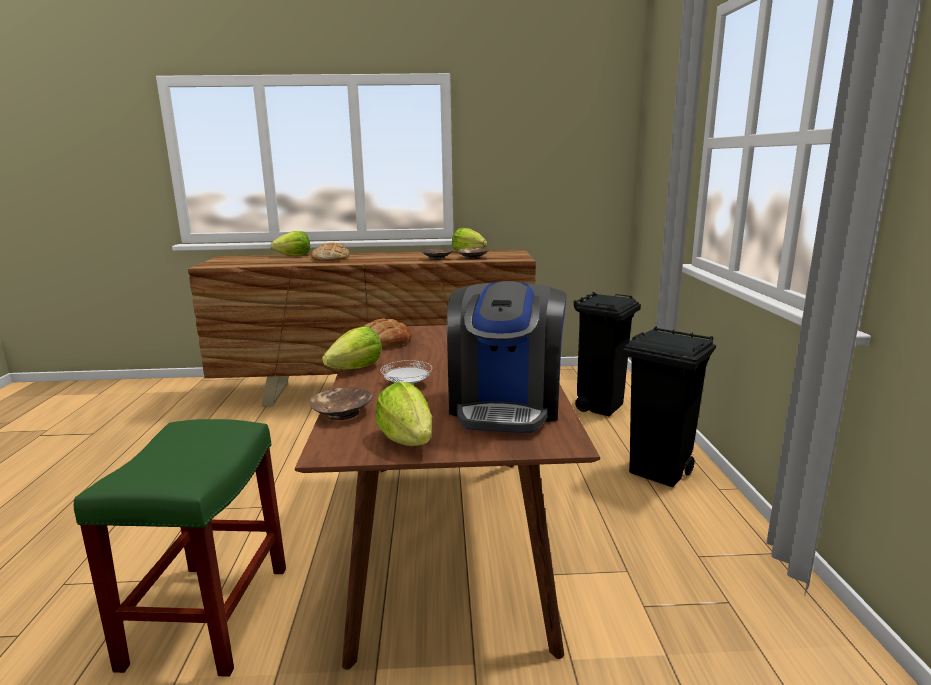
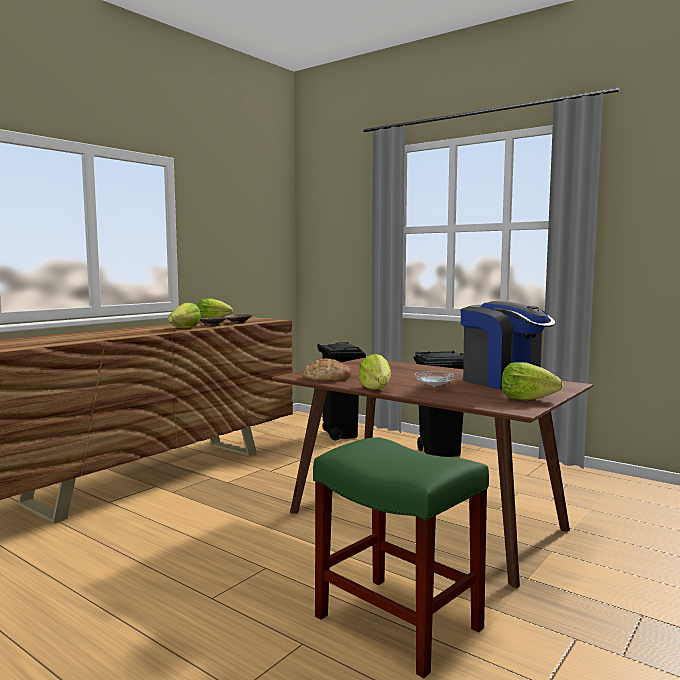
camera: 50 degrees left, 10 degrees down
(294, 255) = (51, 336): lettuce -> lettuce (185, 328)
(330, 258) = (110, 333): bread -> none
(342, 412) = (459, 401): brown bowl -> none

